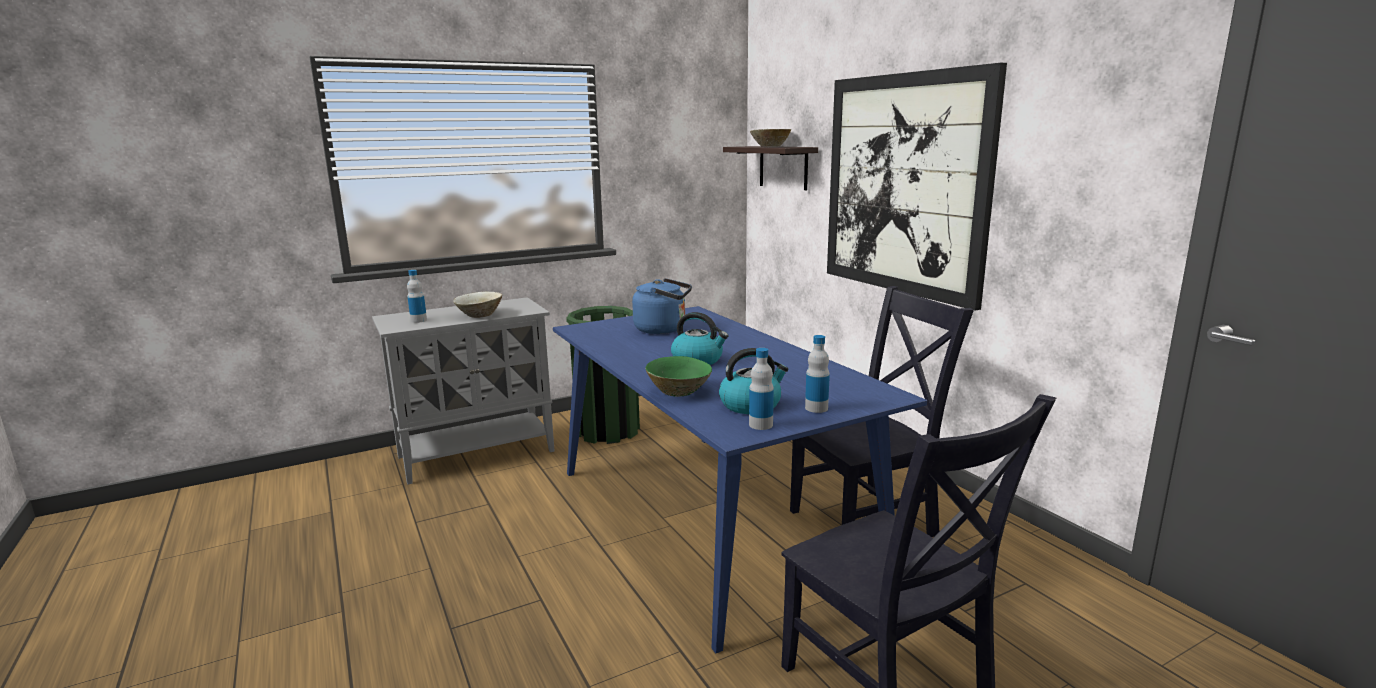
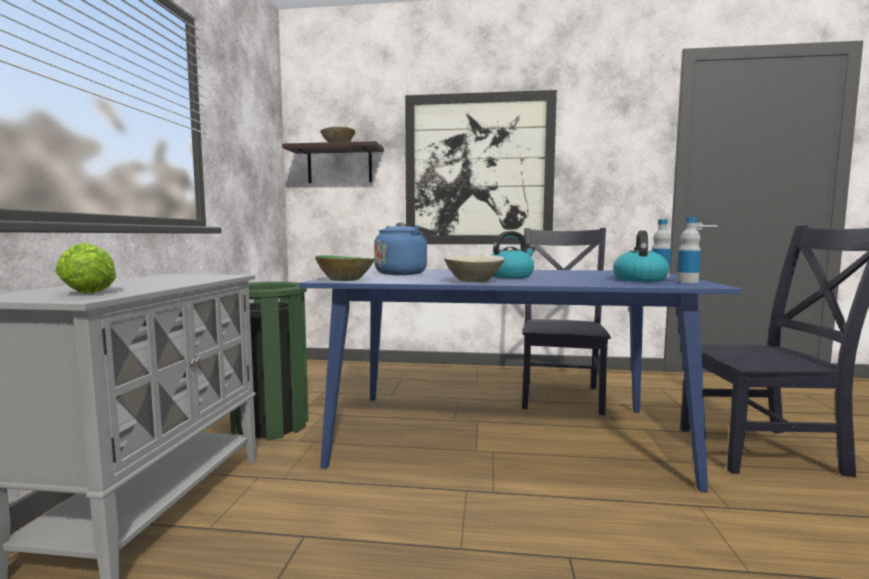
camera: 55 degrees left, 10 degrees down
(418, 320) = (90, 291): bottle -> lettuce
(479, 315) = (176, 282): beige bowl -> beige bowl (473, 281)
(679, 392) = (587, 282): green bowl -> green bowl (345, 280)

